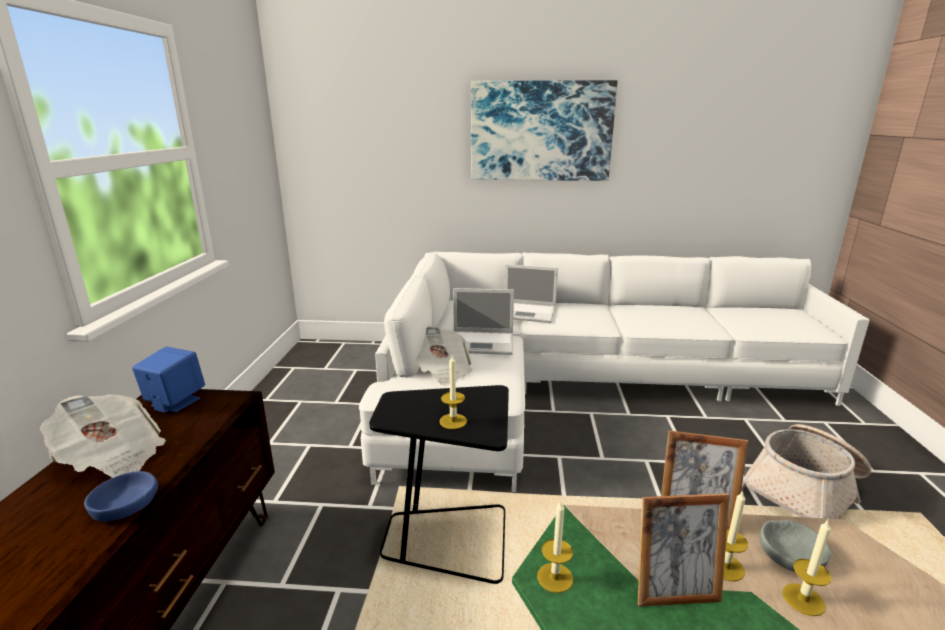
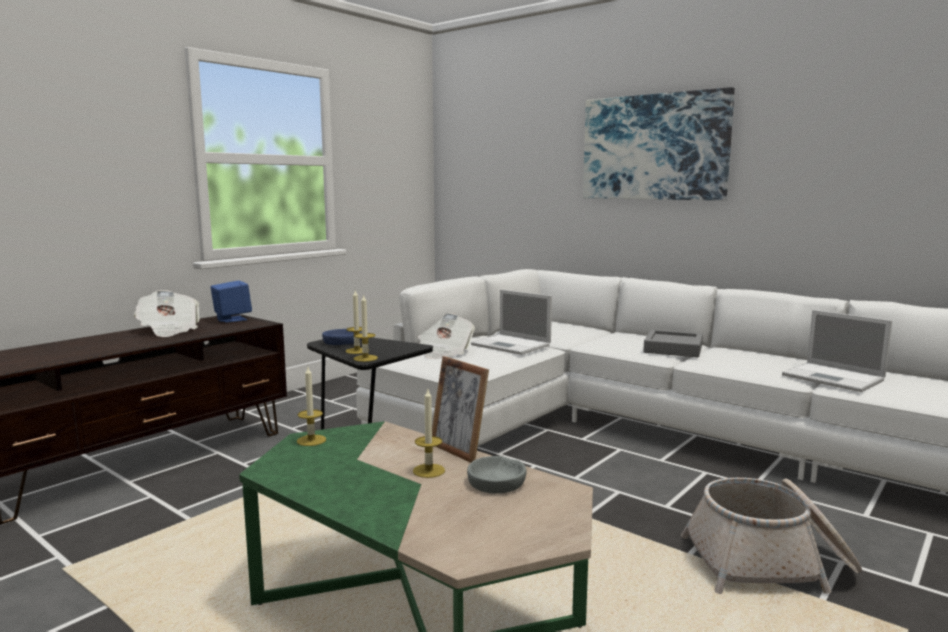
camera: 35 degrees right, 10 degrees down
(125, 503) = (146, 343): blue bowl -> blue bowl (342, 342)
(528, 313) = (599, 336): laptop -> laptop (834, 378)
(600, 315) = (673, 349): none -> grey tray
(674, 593) = (367, 467): picture frame -> none
(803, 599) = (449, 497): candle -> candle (365, 358)

